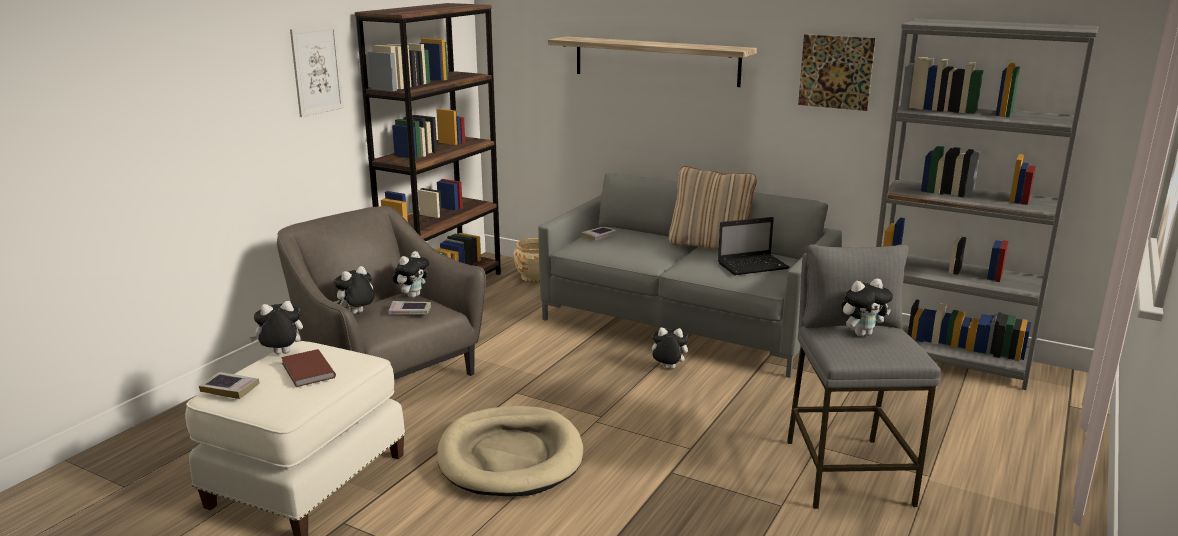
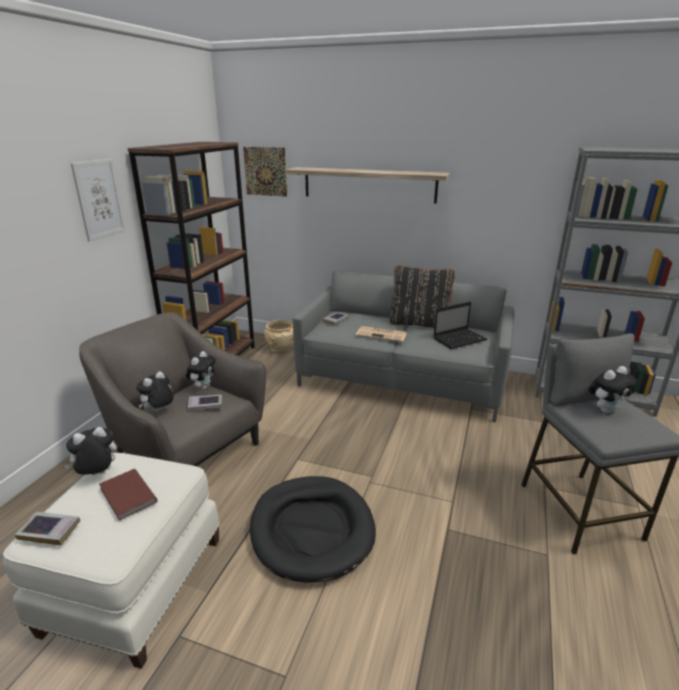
camera: 10 degrees left, 5 degrees up
(510, 456) = (312, 529): beige dog bed -> black dog bed
(652, 254) = (382, 334): none -> newspaper
(667, 369) = (405, 423): plush toy -> none
(709, 246) = (419, 323): beige pillow -> black pillow
(835, 72) = (512, 190): picture -> picture (265, 171)

